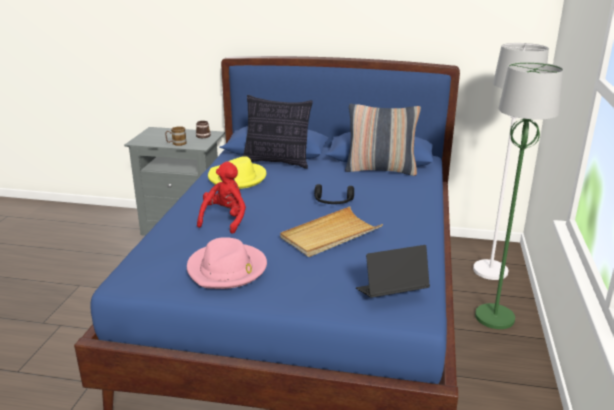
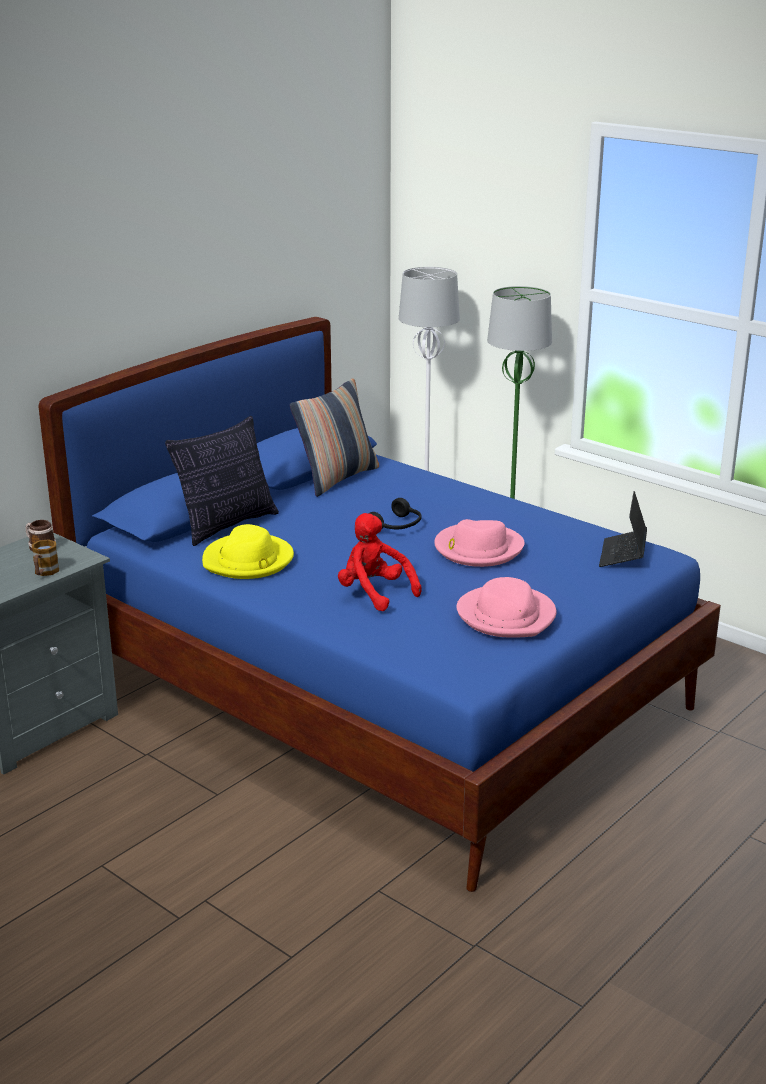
camera: 60 degrees left, 0 degrees up
(330, 235) = (478, 549): beige tray -> pink hat

